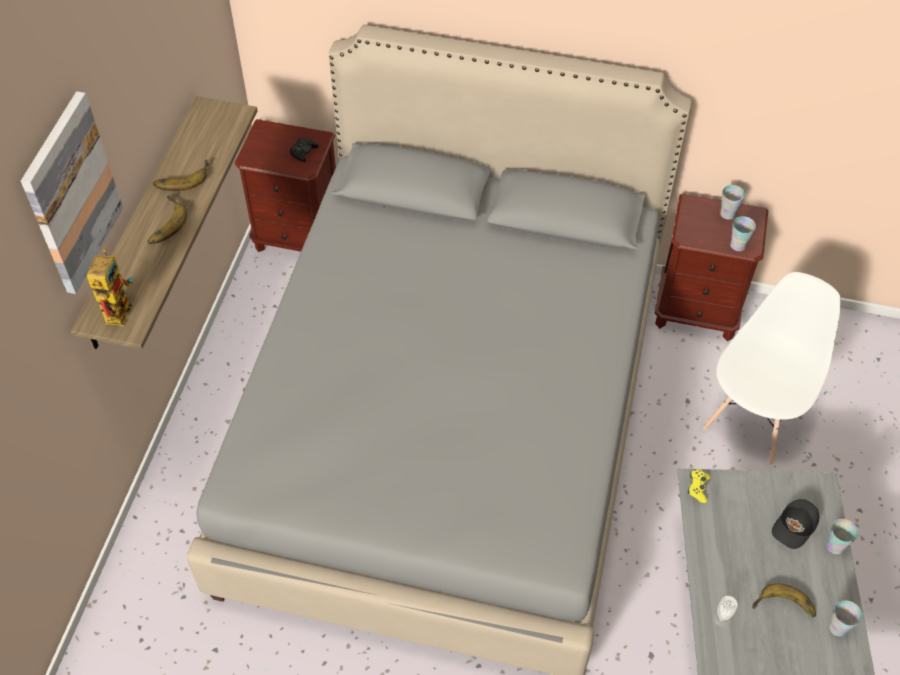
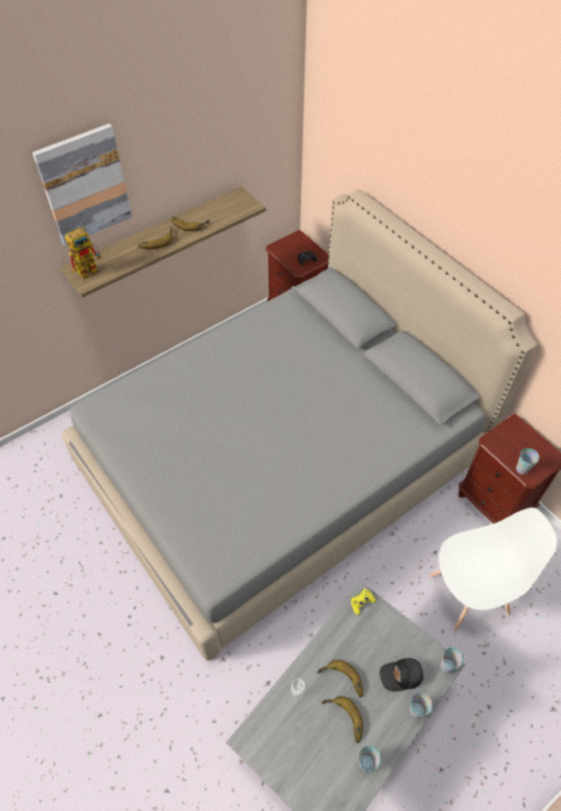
camera: 40 degrees right, 0 degrees up
(727, 214) = (534, 445): cup -> cup (447, 666)
(750, 576) = (341, 682): none -> banana

